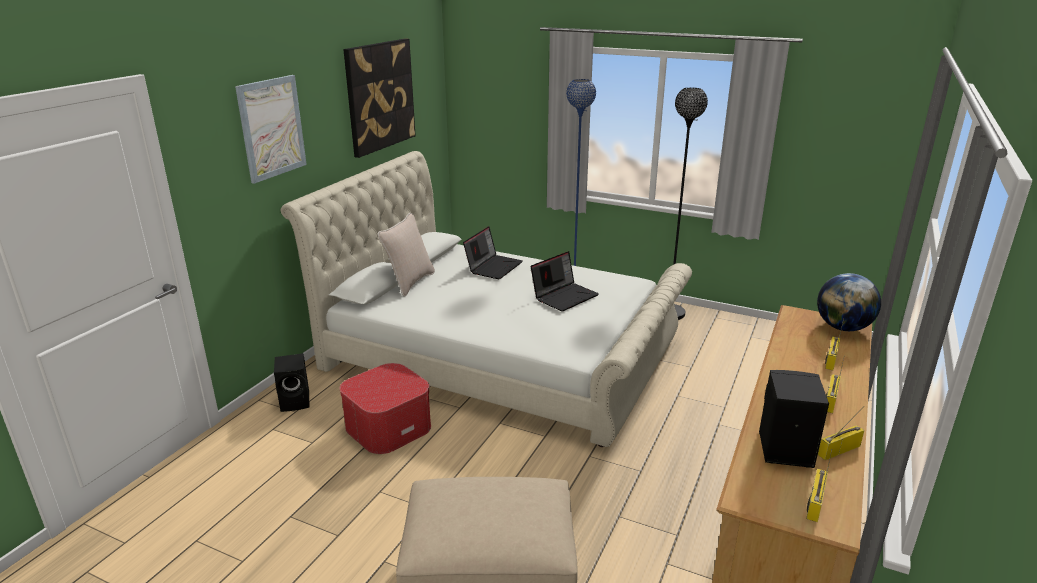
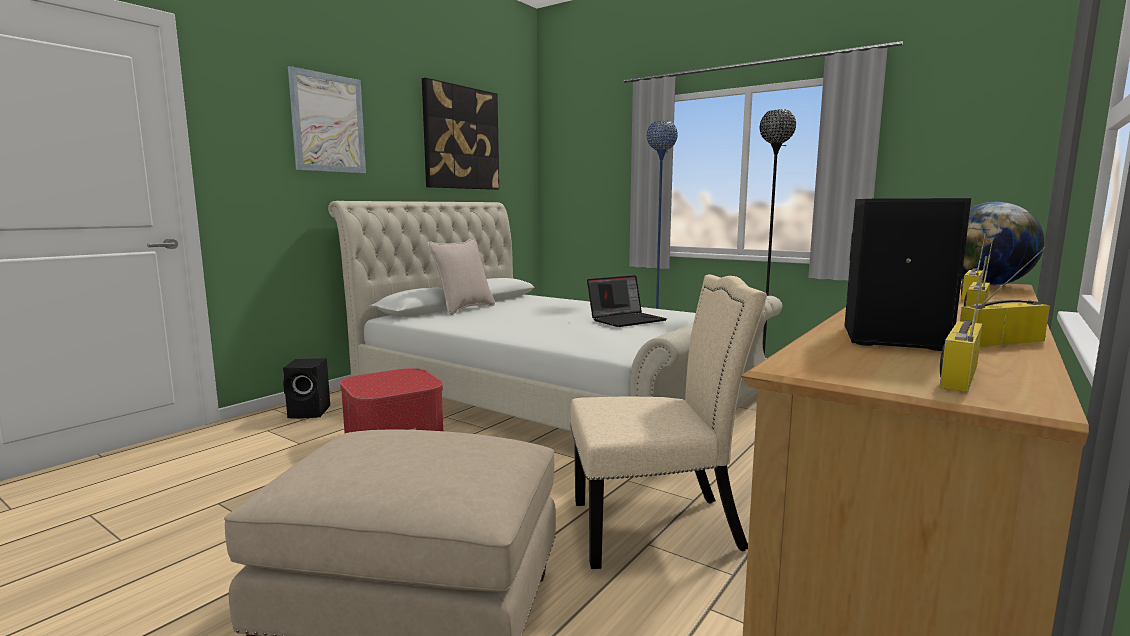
camera: 10 degrees right, 15 degrees down
(493, 267) = (559, 304): laptop -> none
(618, 501) = (652, 528): none -> beige chair

